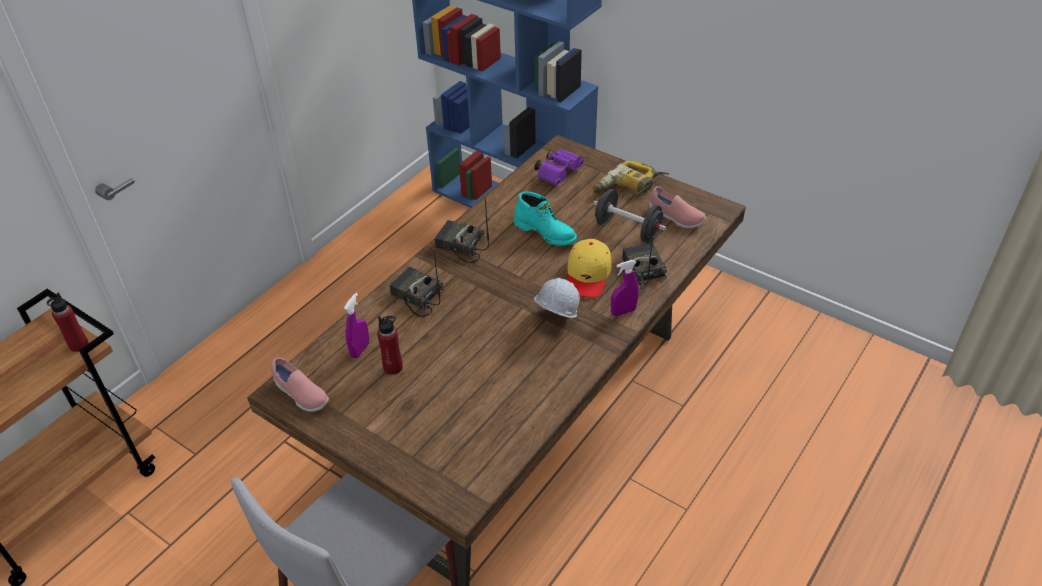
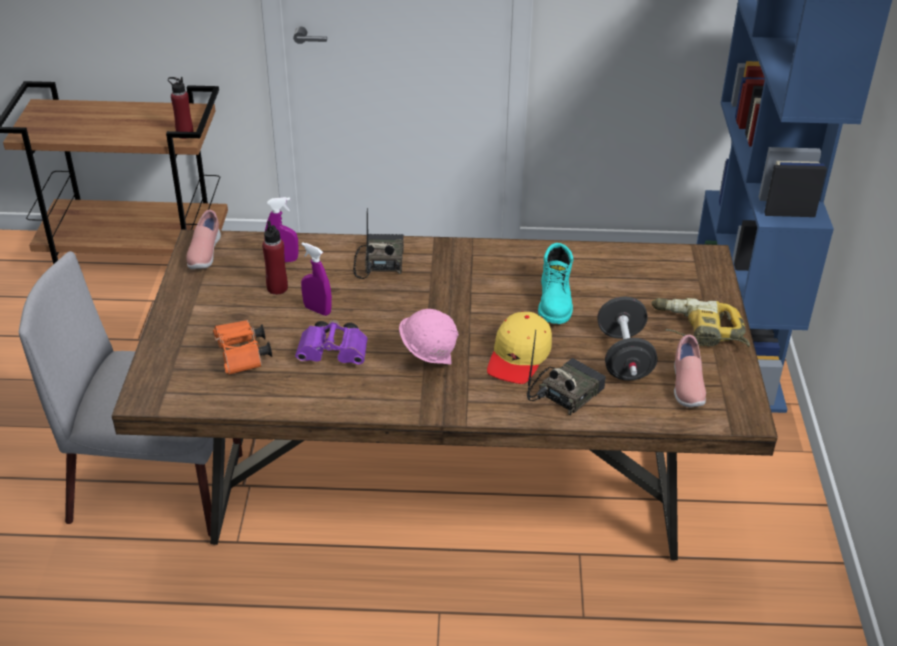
camera: 55 degrees right, 5 degrees down
(460, 246) = (475, 257): radio -> none
(462, 422) = (242, 357): none -> orange binoculars
(555, 321) = (428, 361): white hard hat -> pink hard hat
(559, 173) = (662, 272): purple binoculars -> purple binoculars (335, 354)
(588, 275) = (519, 357): yellow cap -> yellow cap turned 45 degrees counterclockwise
(623, 311) = (487, 403): purple spray bottle -> purple spray bottle (317, 310)

